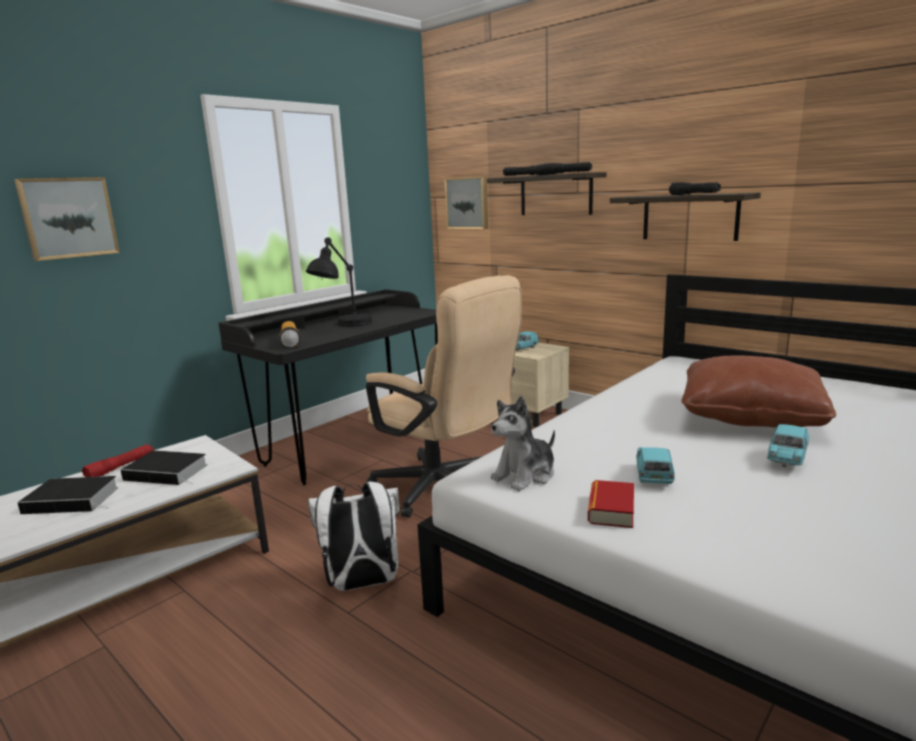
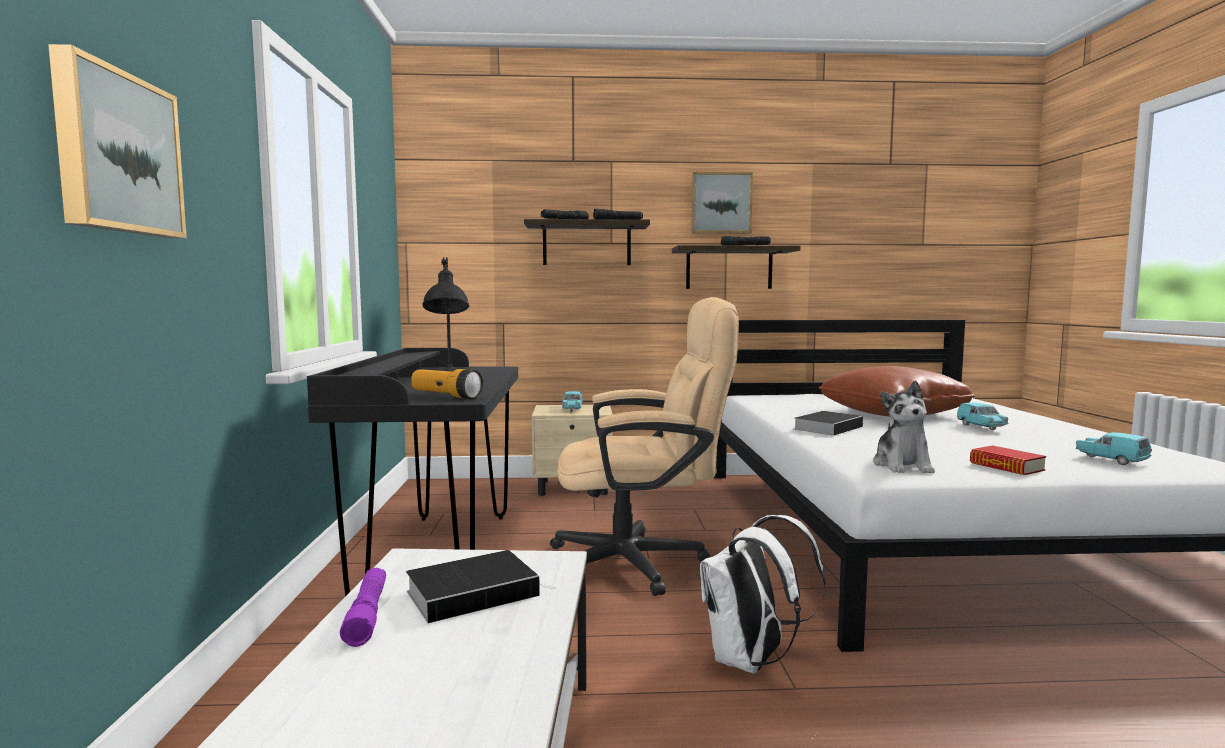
camera: 45 degrees left, 10 degrees down
(74, 499) = (417, 670): book -> book (828, 427)
(121, 467) = (367, 615): red flashlight -> purple flashlight
(468, 203) = (463, 250): picture -> picture (721, 203)
(653, 475) = (959, 448): turquoise toy car -> turquoise toy car (1111, 460)

